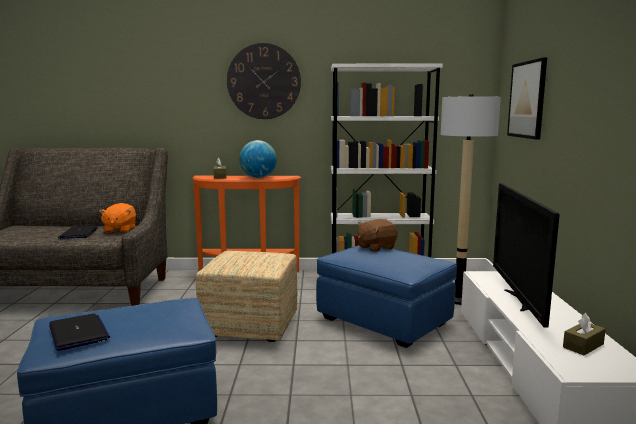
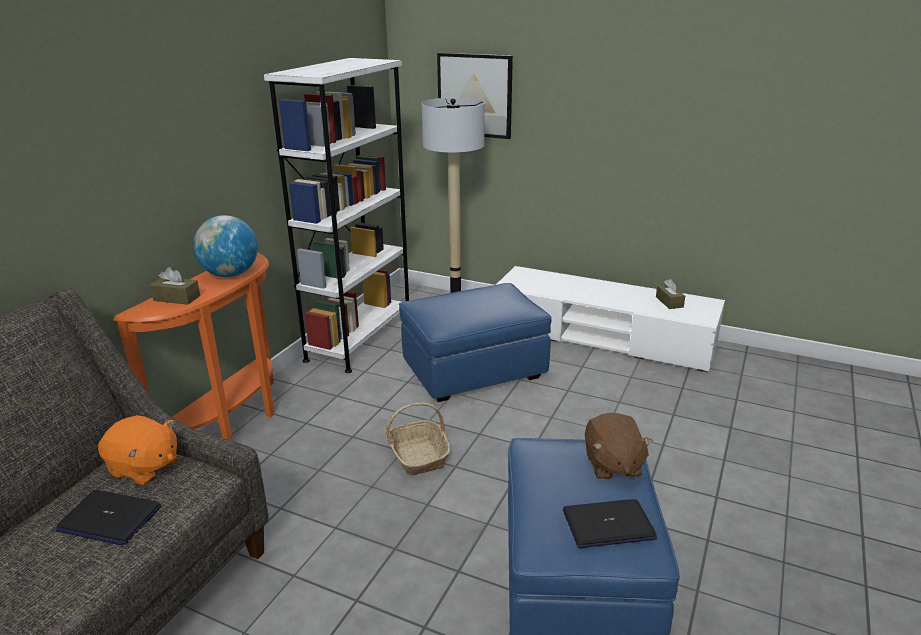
camera: 65 degrees left, 15 degrees up
(252, 326) = (418, 455): ottoman -> basket
(264, 81) = (182, 113): wall clock -> none
(376, 248) = (436, 301): brown plush toy -> brown plush toy (612, 465)
(519, 300) = (578, 292): television -> none

